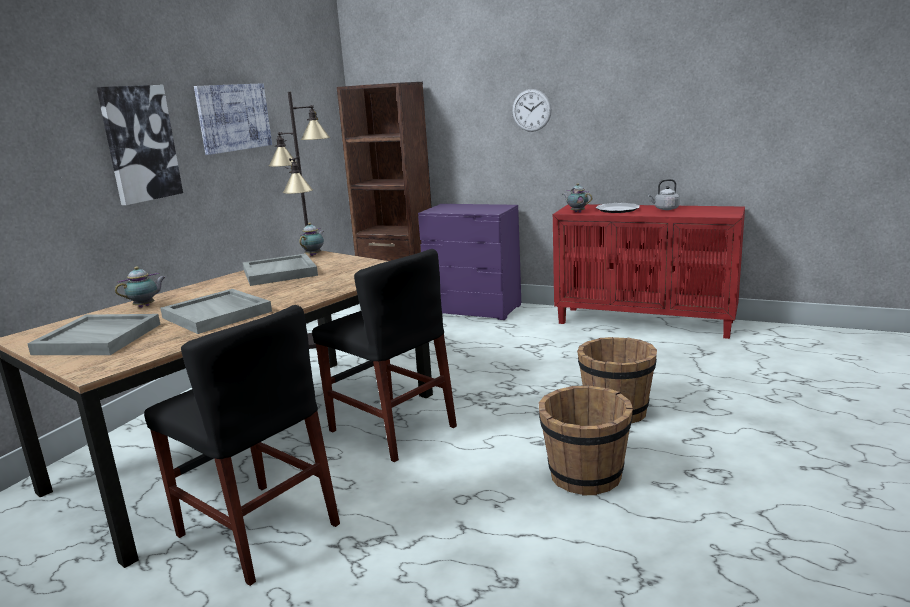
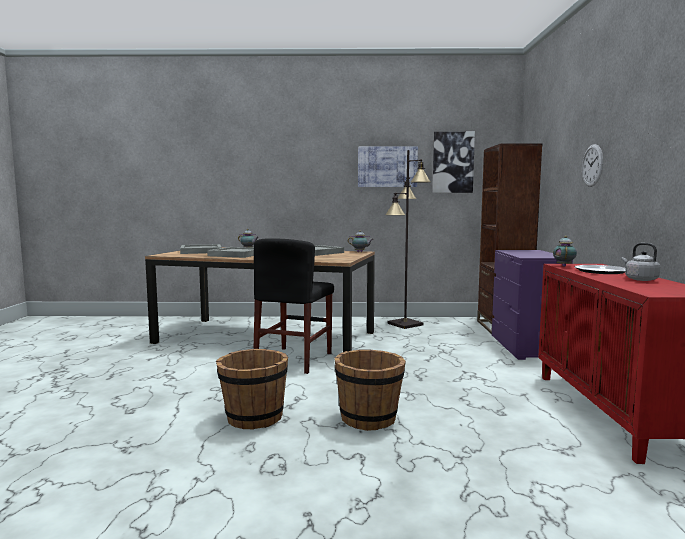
camera: 65 degrees right, 10 degrees down
(140, 143) = (313, 175): picture -> picture (453, 162)
(257, 530) = (179, 355): black chair -> none

